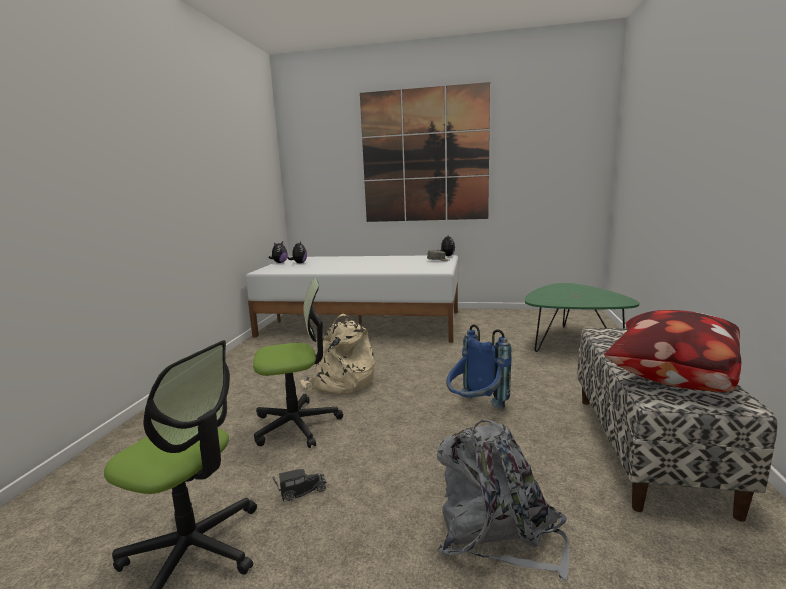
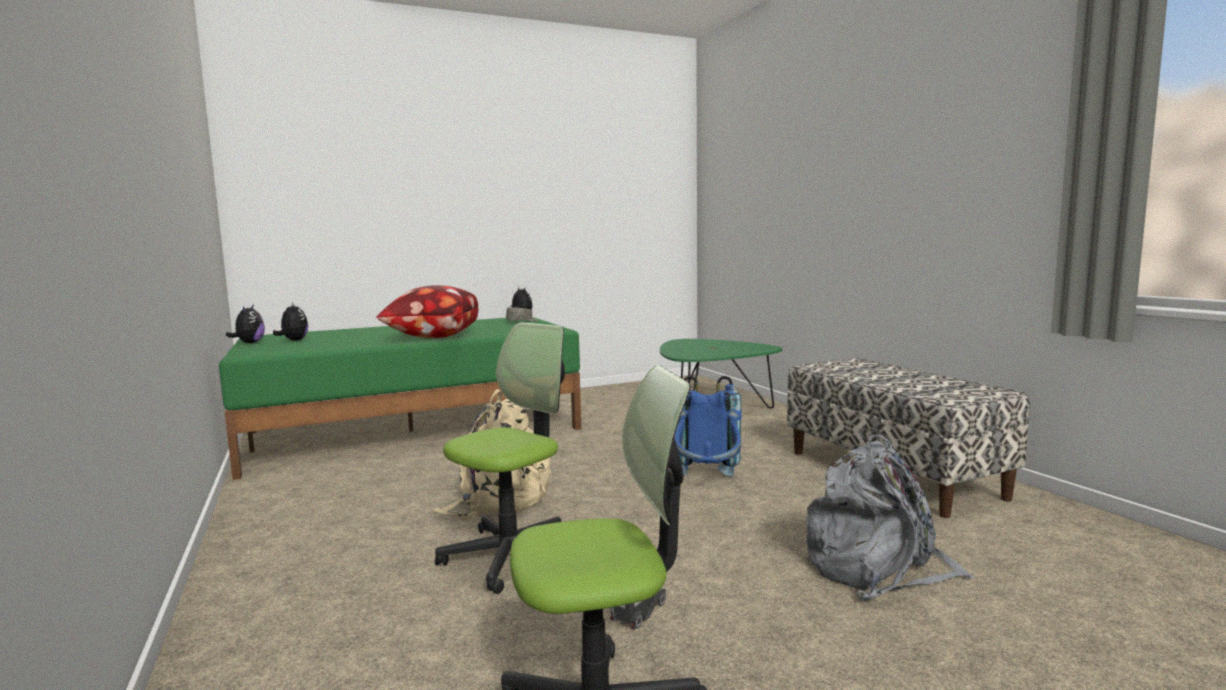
camera: 35 degrees left, 5 degrees down
(361, 323) = (412, 430): white bed -> green bed
(424, 156) = (474, 175): picture -> none
(669, 378) = (928, 386): pillow -> pillow (432, 337)

